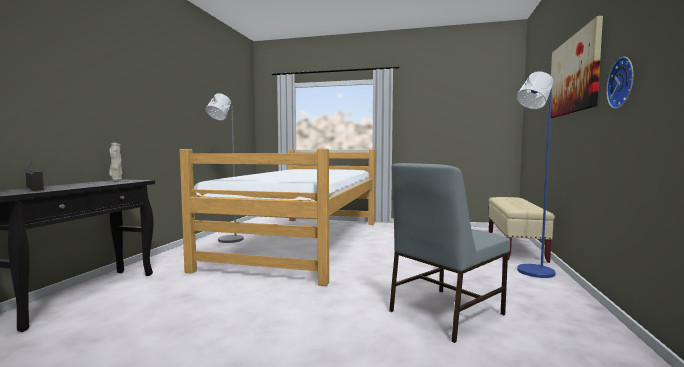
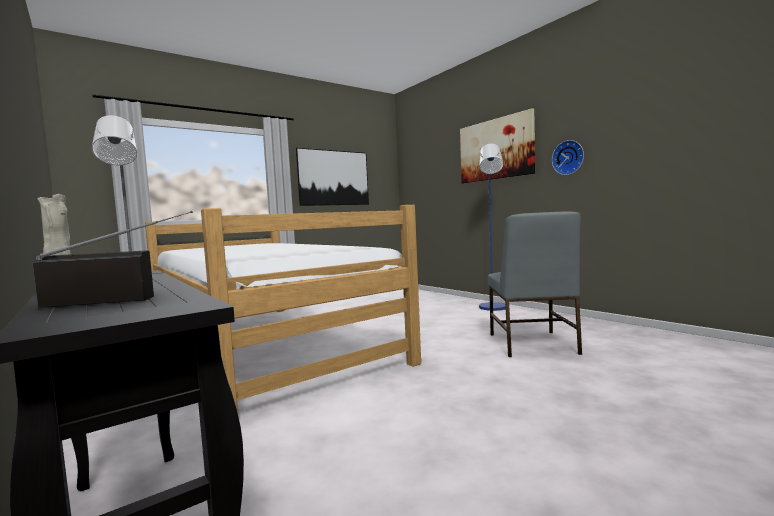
camera: 50 degrees left, 0 degrees up
(440, 115) = (334, 178): none -> picture
(515, 247) = (439, 297): beige bench -> none

